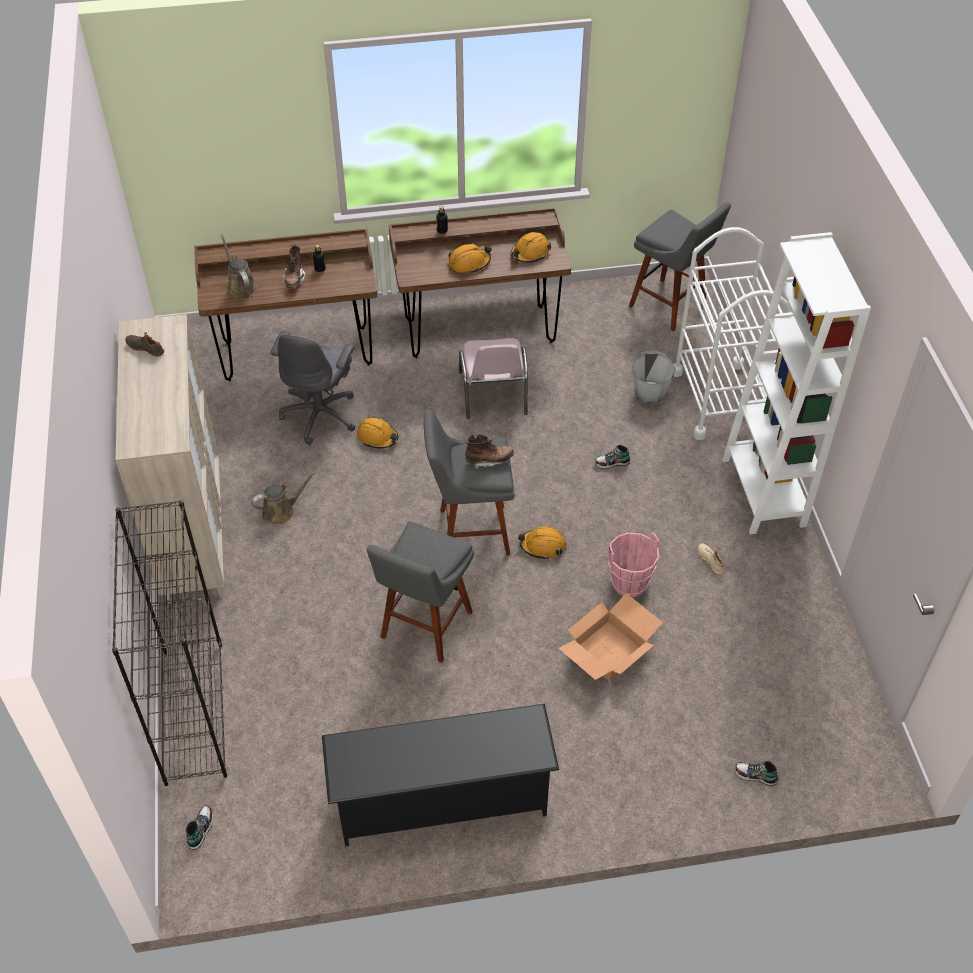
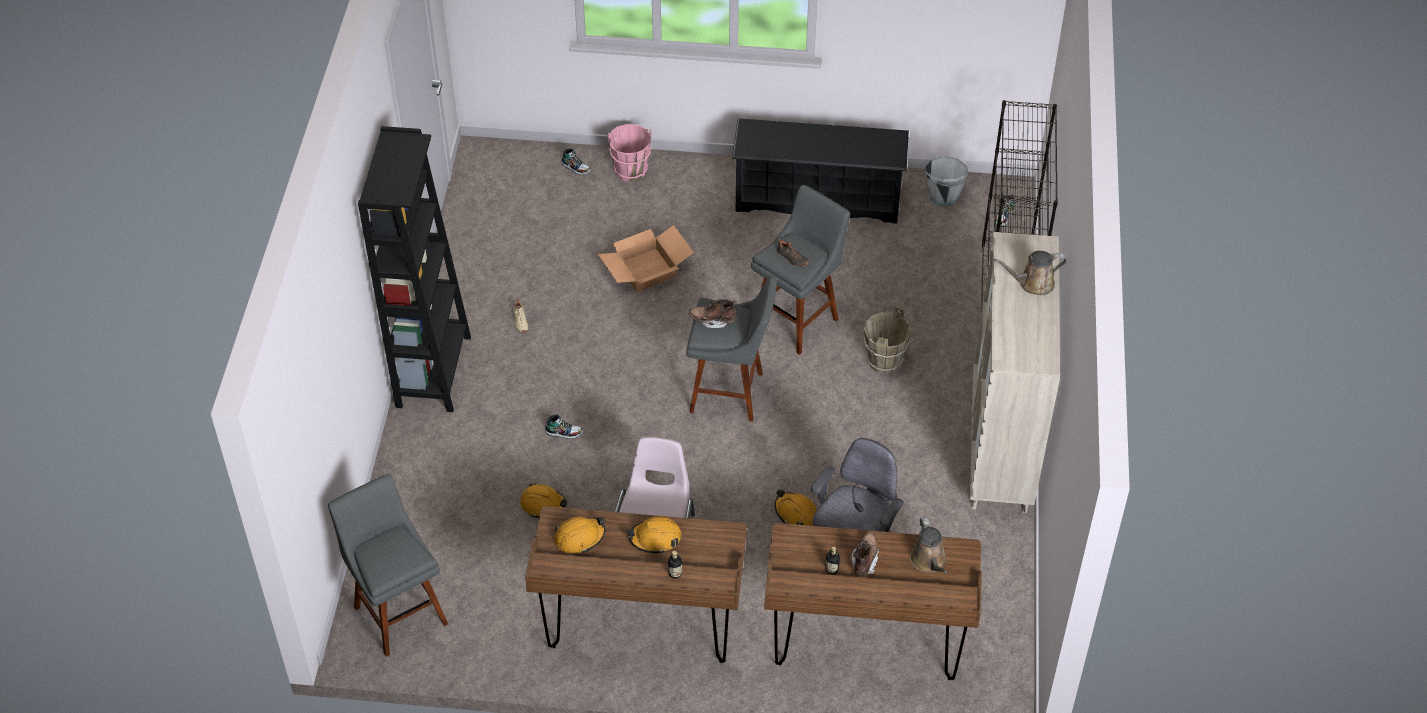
camera: 165 degrees left, 0 degrees up
(146, 348) = (1032, 339): black shoe -> black shoe (792, 258)
(281, 511) = (910, 452): brown watering can -> brown watering can (1033, 283)
(322, 599) = (883, 361): none -> brown bucket
(543, 546) = (666, 366): orange hard hat -> orange hard hat (543, 505)
(629, 584) = (603, 317): pink bucket -> pink bucket (630, 171)
(650, 393) = (484, 501): grey bucket -> grey bucket (943, 196)
(719, 400) = (416, 477): white cart -> none
(763, 492) = (433, 371): white bookcase -> black bookcase

